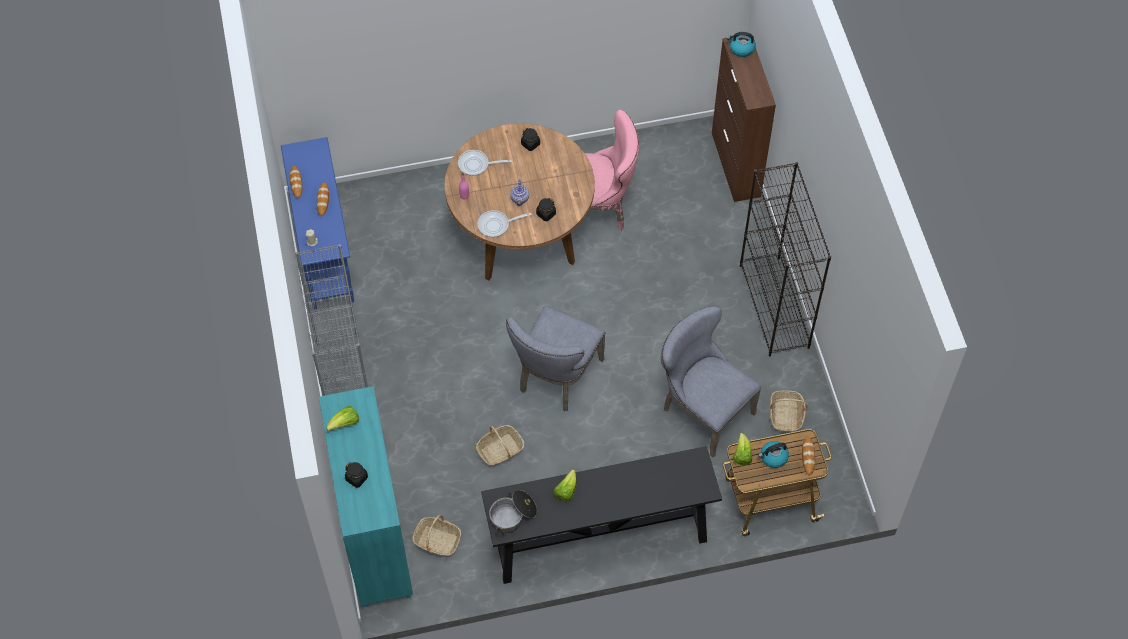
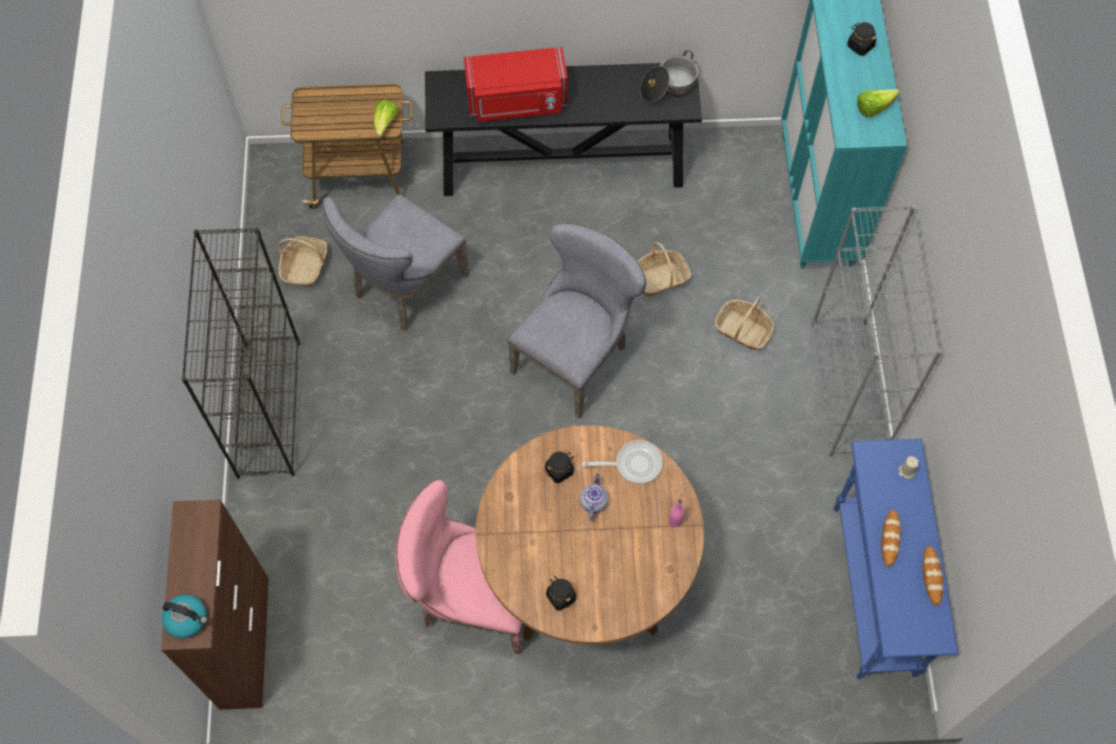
camera: 170 degrees left, 5 degrees up
(437, 540) = (747, 189): basket -> basket (743, 330)
(476, 165) = (650, 572): frying pan -> none
(566, 491) = (602, 104): lettuce -> none
(637, 481) = (517, 102): none -> red microwave
(702, 410) = (404, 288): grey chair -> grey chair turned 75 degrees clockwise
(773, 457) = (350, 115): kettle -> none
(808, 456) = (309, 109): bread -> none

